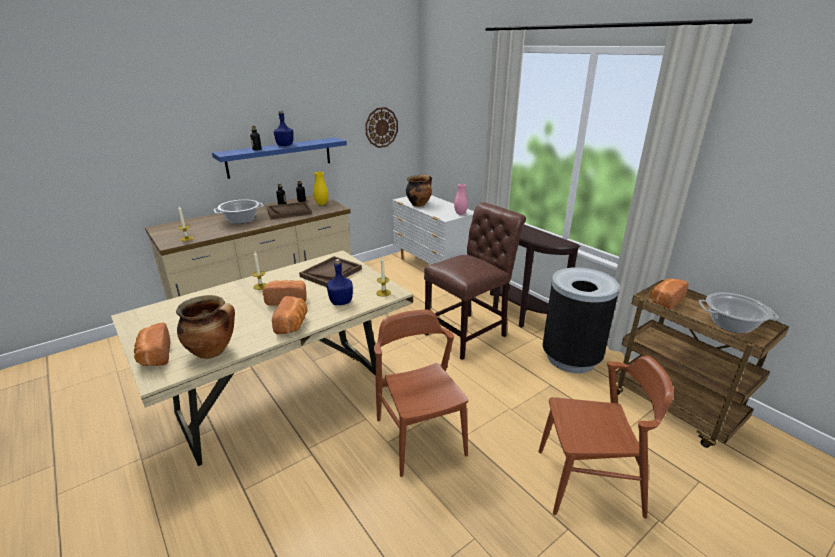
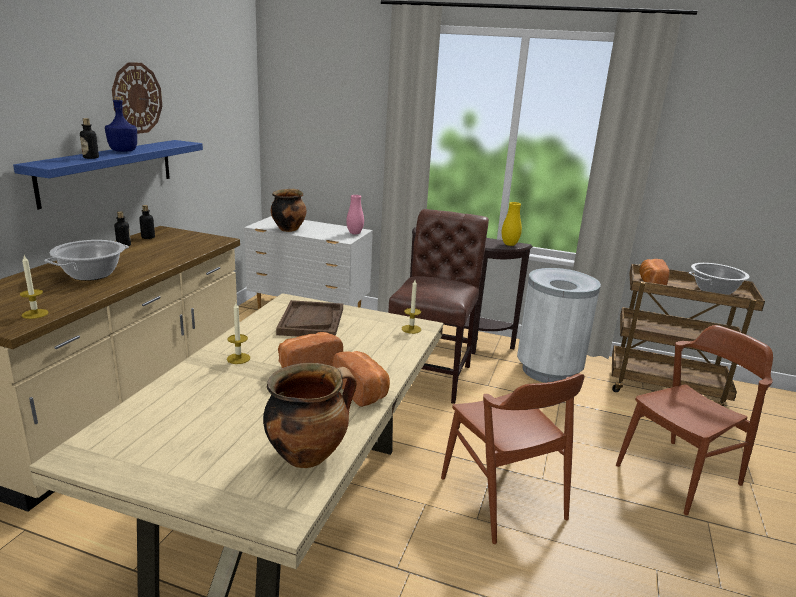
camera: 35 degrees left, 5 degrees down
(154, 356) = (224, 491): bread -> none
(289, 212) = (154, 253): brown tray -> none
(321, 204) = (188, 238): yellow vase -> yellow vase (509, 244)
(341, 301) = (379, 350): blue bottle -> none
(381, 127) = (222, 126): wall clock -> wall clock (137, 98)
(420, 436) = (502, 498): brown chair -> brown chair turned 150 degrees counterclockwise
(571, 358) = (548, 371): black trash can -> white trash can

